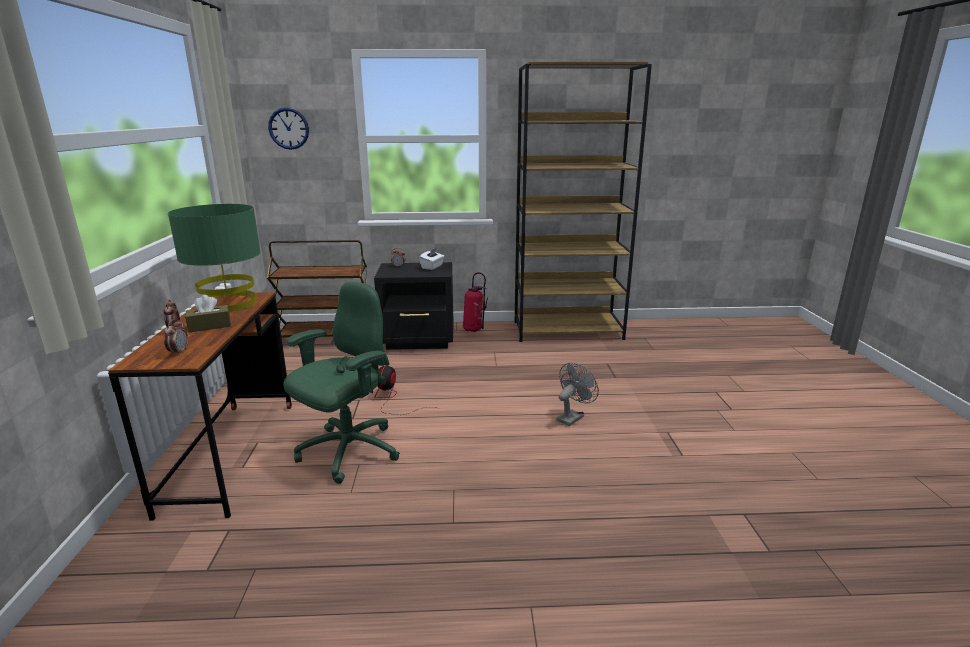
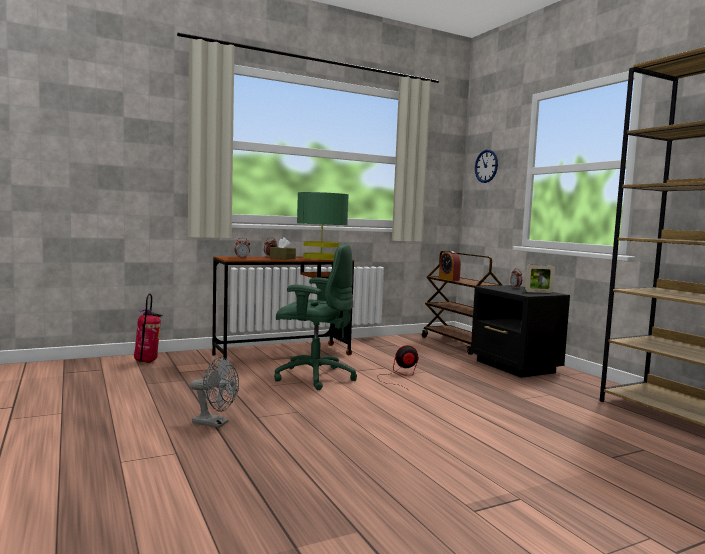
camera: 65 degrees right, 15 degrees down
(304, 274) = (449, 279): none -> alarm clock
(432, 267) = (539, 292): white tissue box -> picture frame
(474, 330) = (581, 381): fire extinguisher -> fire extinguisher (147, 362)
(572, 417) = (473, 442): grey fan -> grey fan (215, 423)

